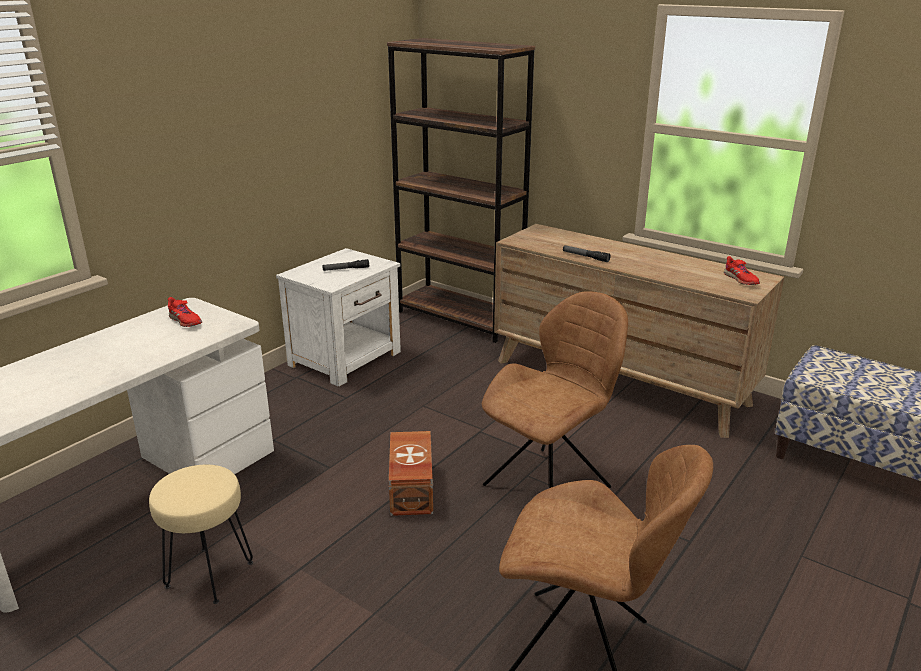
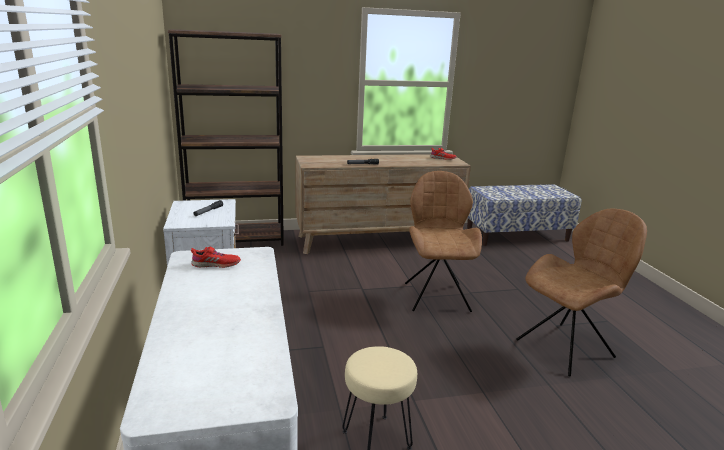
camera: 50 degrees left, 5 degrees down
(410, 489) = (385, 332): brown storage box -> none

